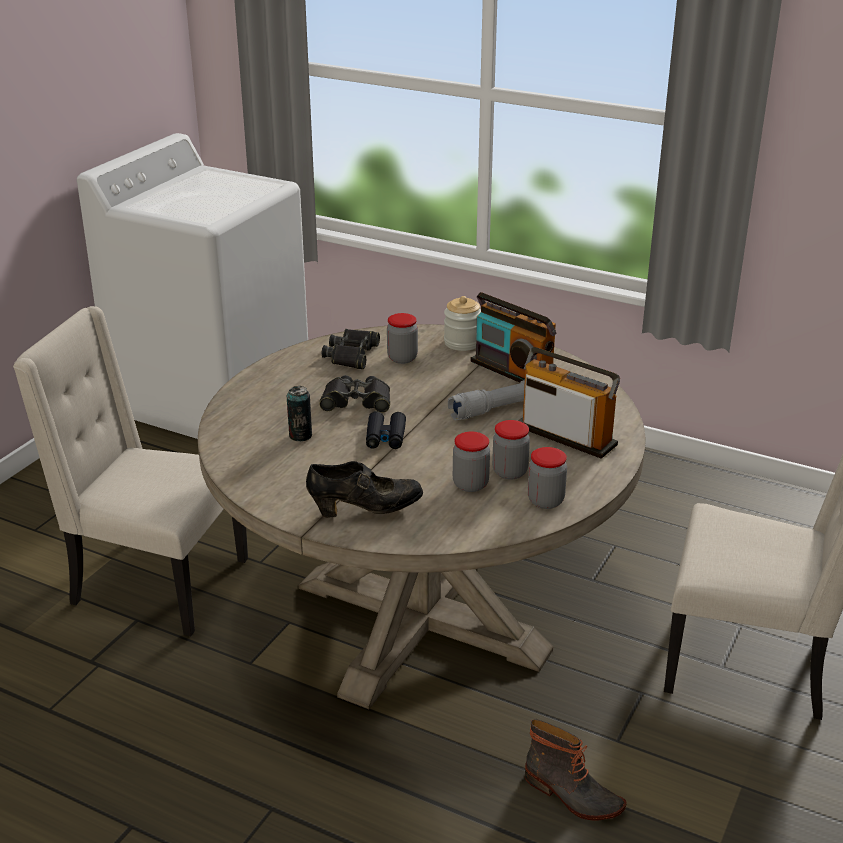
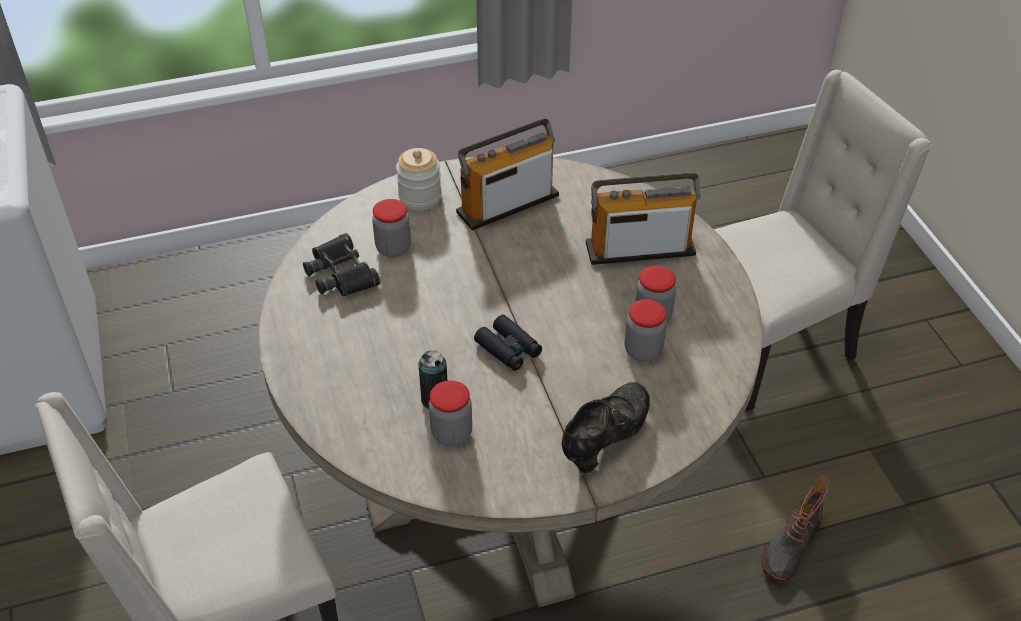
camera: 45 degrees left, 15 degrees up
(356, 401) = (426, 325): black binoculars -> none
(493, 410) = (550, 258): grey flashlight -> none
(513, 371) = (507, 204): radio -> radio turned 150 degrees clockwise
(545, 501) = (715, 327): jar -> jar (451, 433)
(572, 796) = (789, 546): boot -> boot turned 135 degrees clockwise

